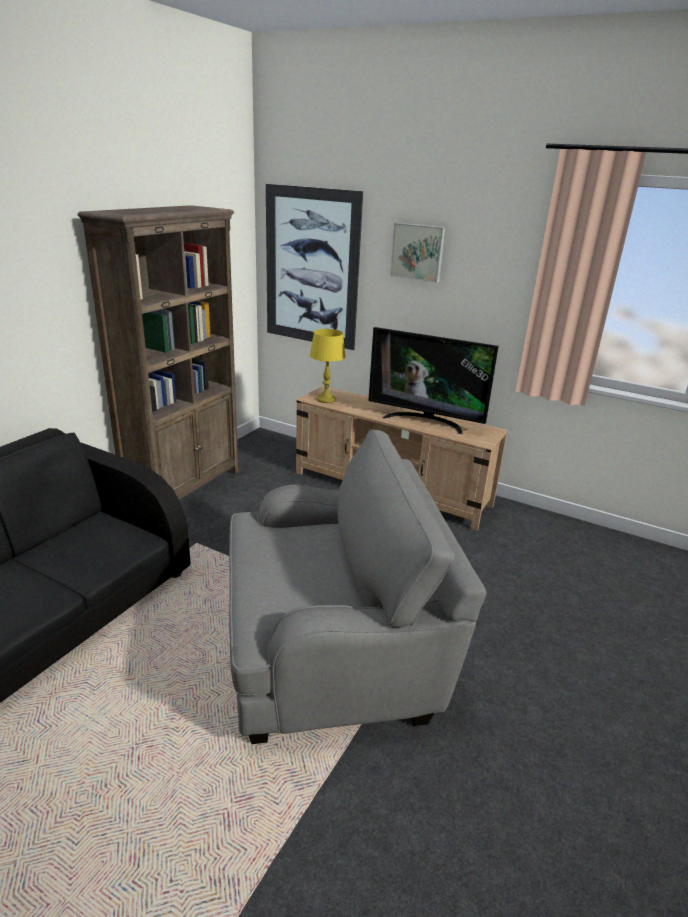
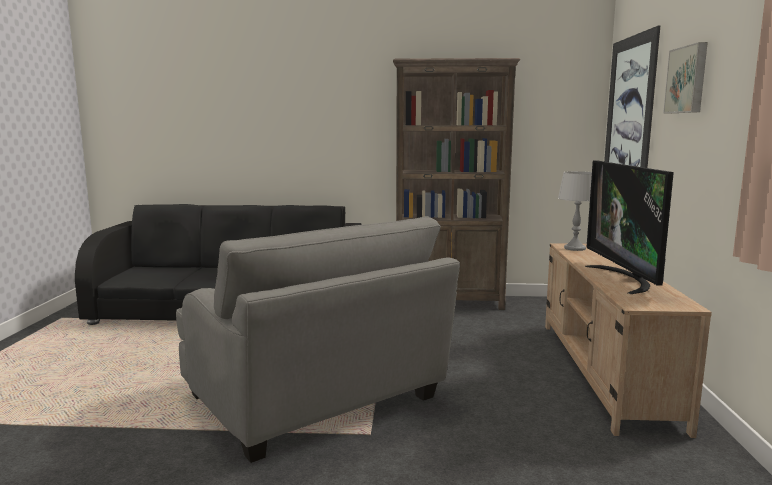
camera: 65 degrees right, 15 degrees down
(325, 399) = (574, 248): yellow table lamp -> grey table lamp

